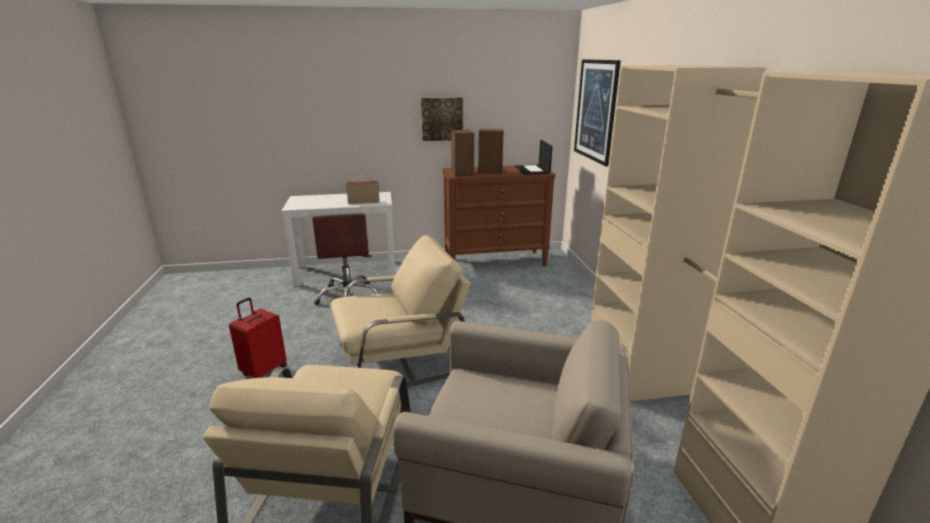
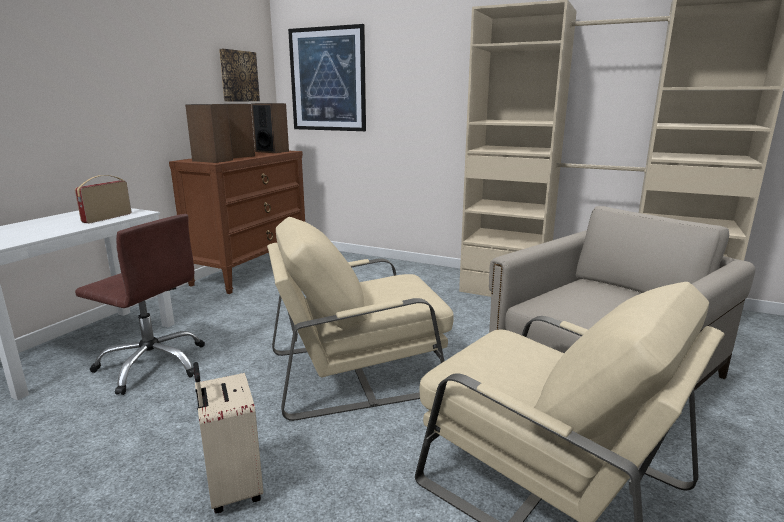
camera: 55 degrees left, 5 degrees down
(264, 371) = (232, 489): red suitcase -> beige suitcase
(402, 358) = (357, 371): beige armchair -> beige armchair turned 120 degrees counterclockwise
(441, 119) = (157, 92): picture -> picture (238, 76)
(532, 170) = (272, 151): laptop -> speaker

